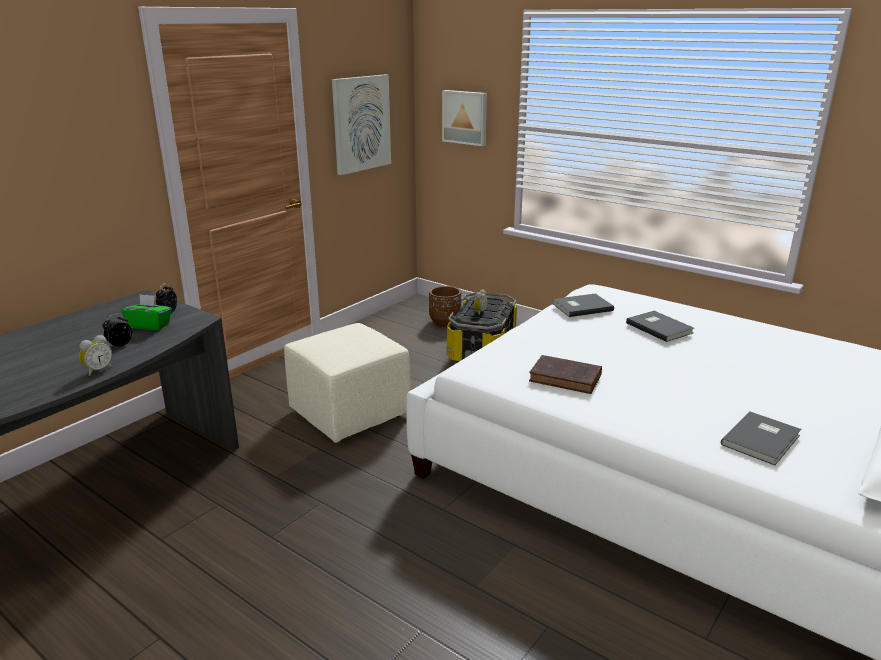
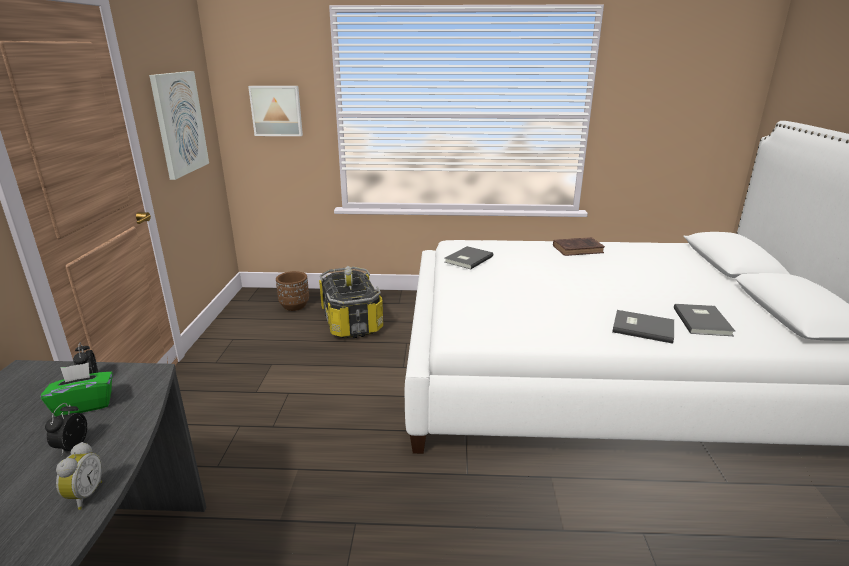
camera: 35 degrees left, 0 degrees up
(350, 413) = (292, 419): beige ottoman -> none
(567, 378) = (537, 318): brown book -> brown book (579, 249)
(659, 327) = (539, 260): grey book -> grey book (642, 327)

